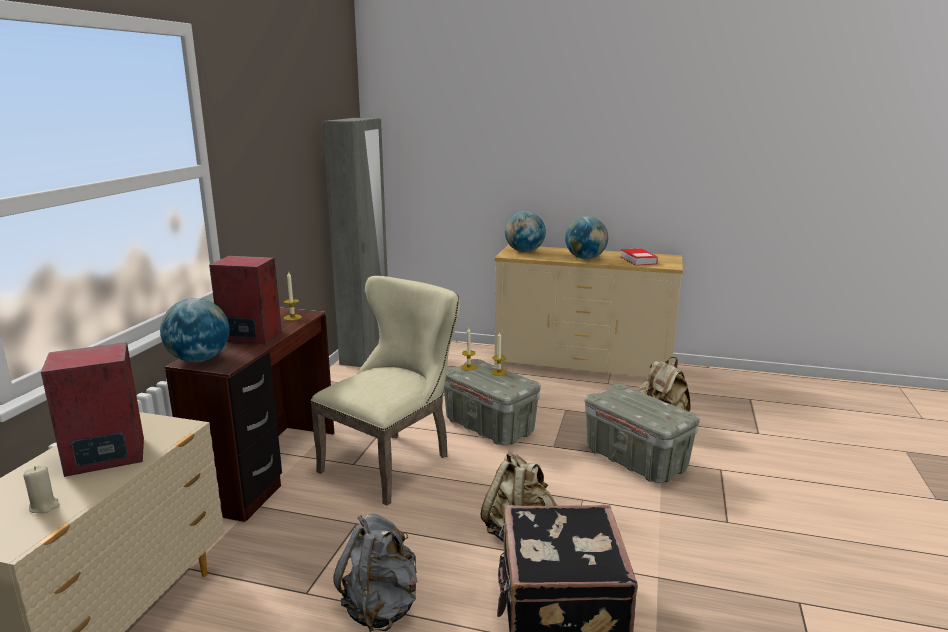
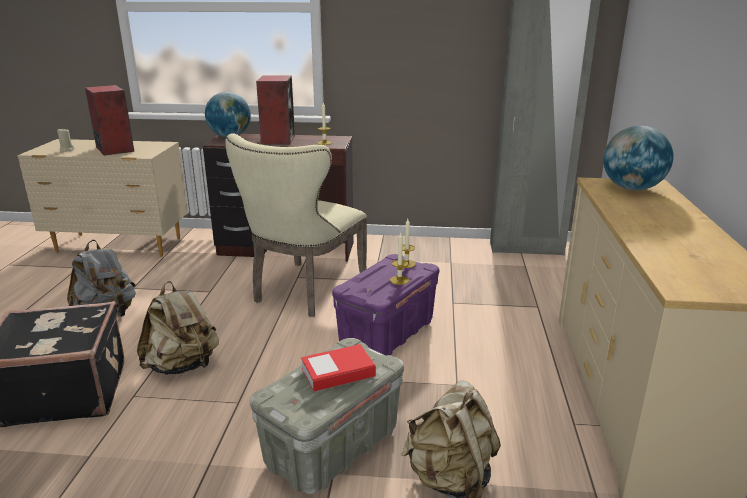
camera: 80 degrees right, 5 degrees up
(393, 461) = (304, 292): beige chair -> beige chair turned 90 degrees clockwise
(490, 427) = (387, 334): grey storage box -> purple storage box
(585, 258) = (642, 223): globe -> none
(638, 260) = (686, 261): book -> book (338, 373)

